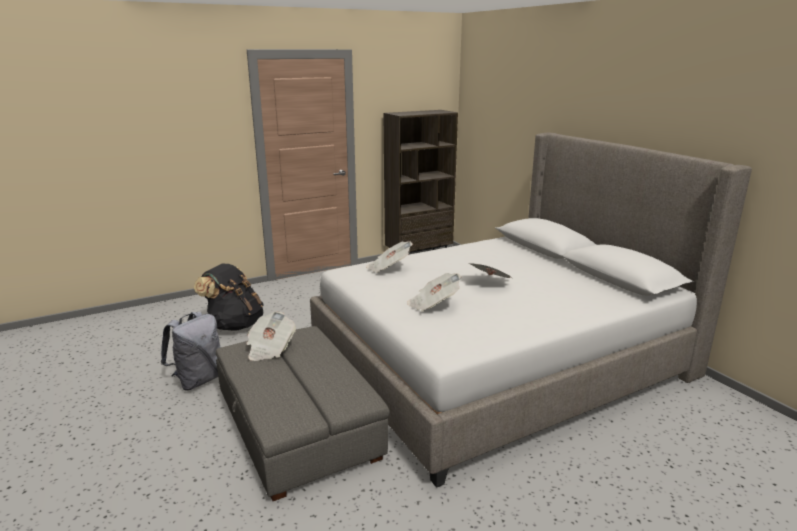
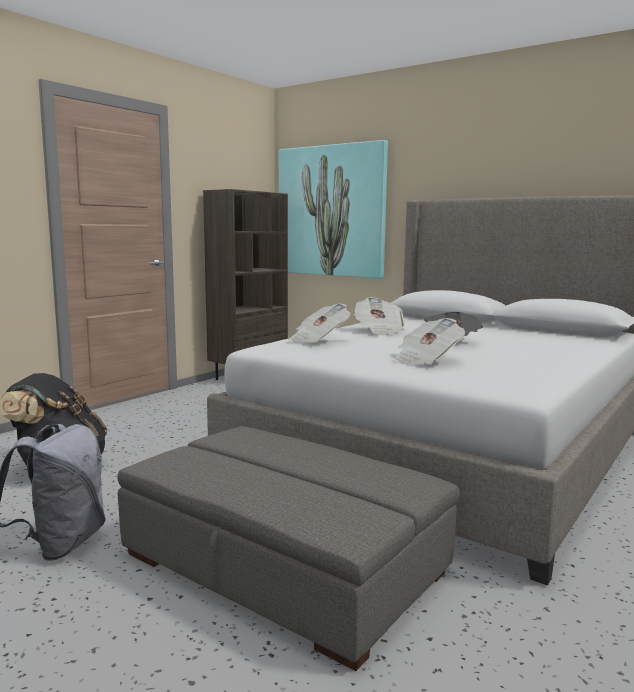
camera: 25 degrees left, 10 degrees down
(270, 349) = (215, 453): newspaper -> newspaper (379, 331)
(494, 129) = (331, 211): none -> picture

